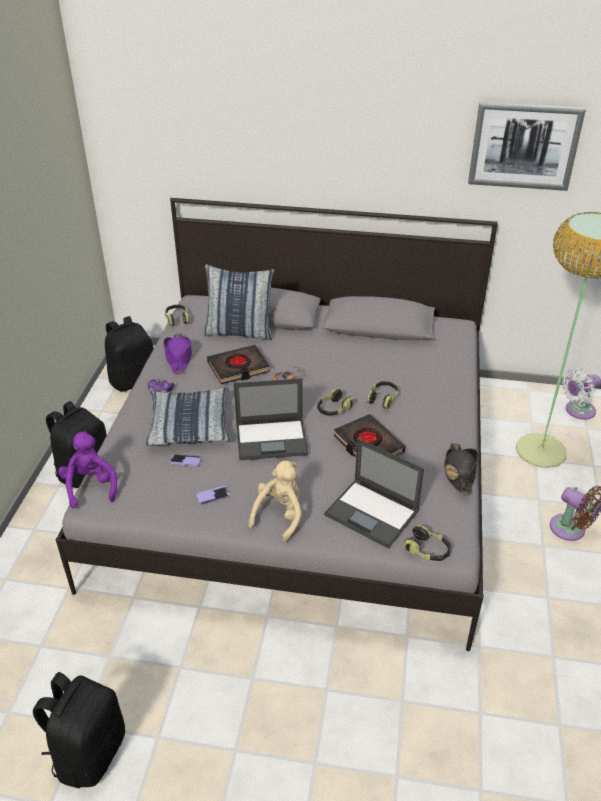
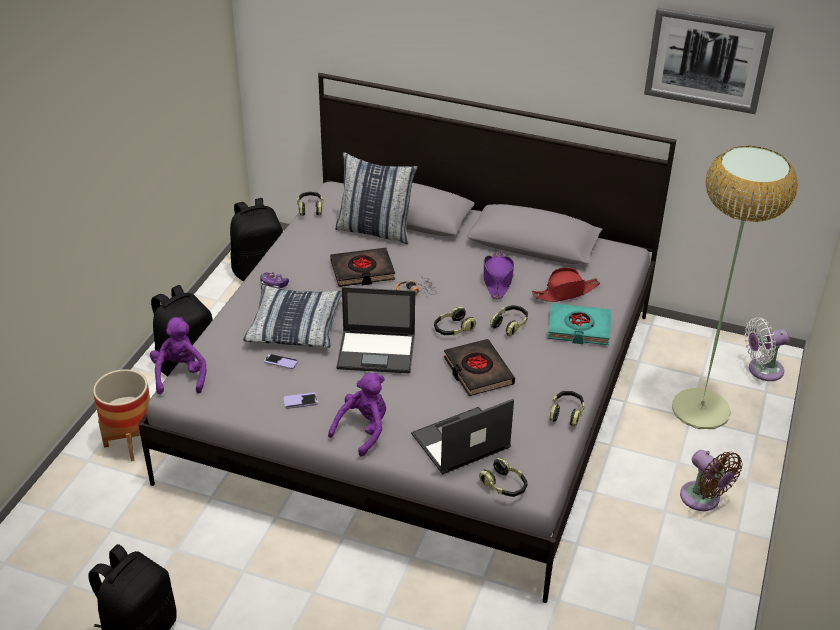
camera: 10 degrees right, 0 degrees up
(45, 554) = (131, 442): none -> planter
(178, 357) = (301, 251): purple hat -> purple hat (497, 279)
(280, 515) = (363, 430): beige plush toy -> purple plush toy
(373, 513) = (459, 441): laptop -> laptop turned 105 degrees clockwise
(420, 365) = (565, 292): none -> red hat
(442, 394) = (578, 328): none -> turquoise book
(459, 472) = (566, 413): black hat -> headphones

